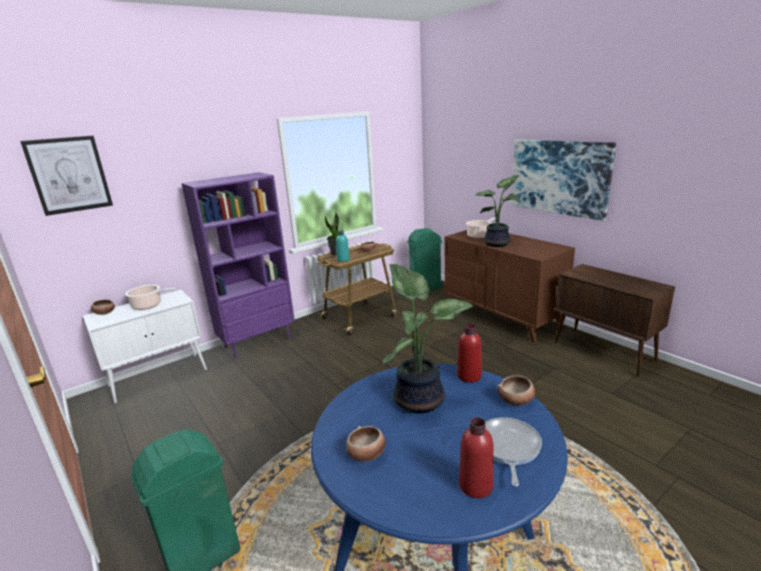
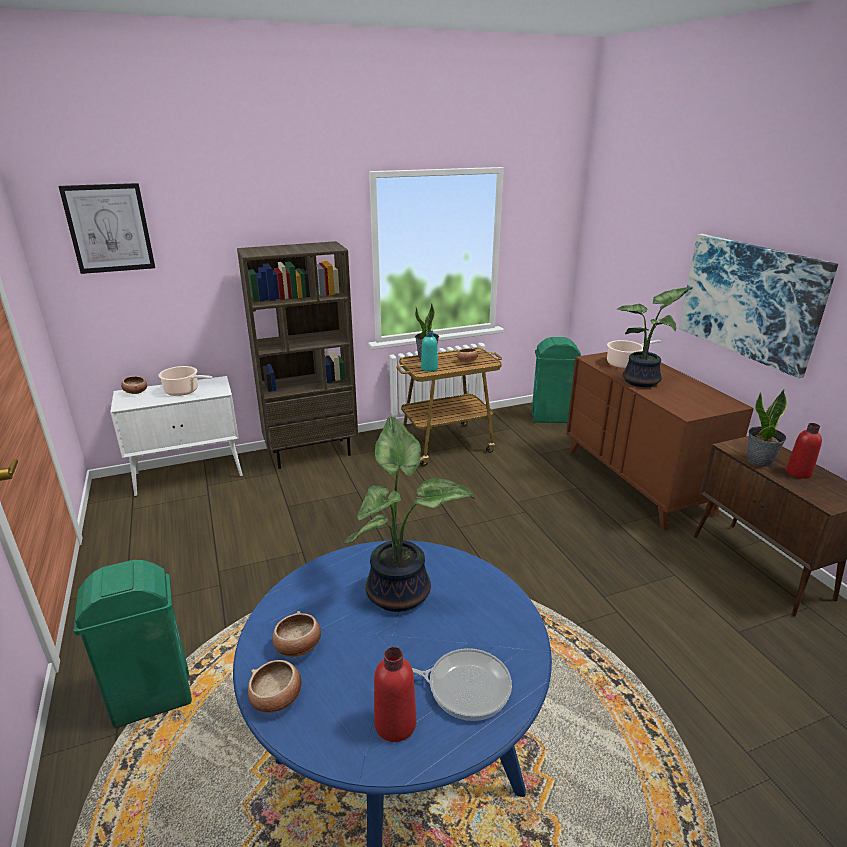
camera: 15 degrees right, 5 degrees up
(258, 342) = (312, 453): purple bookcase -> brown bookcase
(469, 376) = (479, 575): red bottle -> red bottle (798, 473)
(508, 448) = (464, 686): frying pan -> frying pan turned 75 degrees clockwise
(516, 400) = (516, 625): bowl -> bowl (277, 699)
(593, 278) = (760, 460): none -> potted plant

